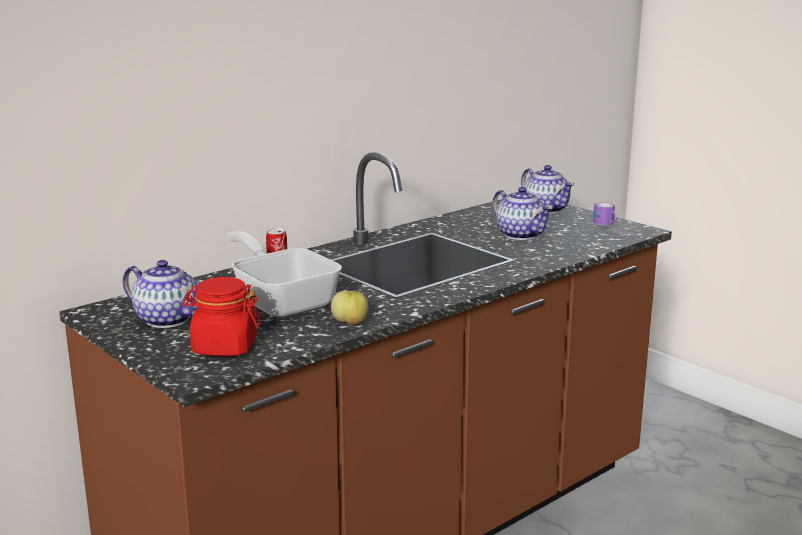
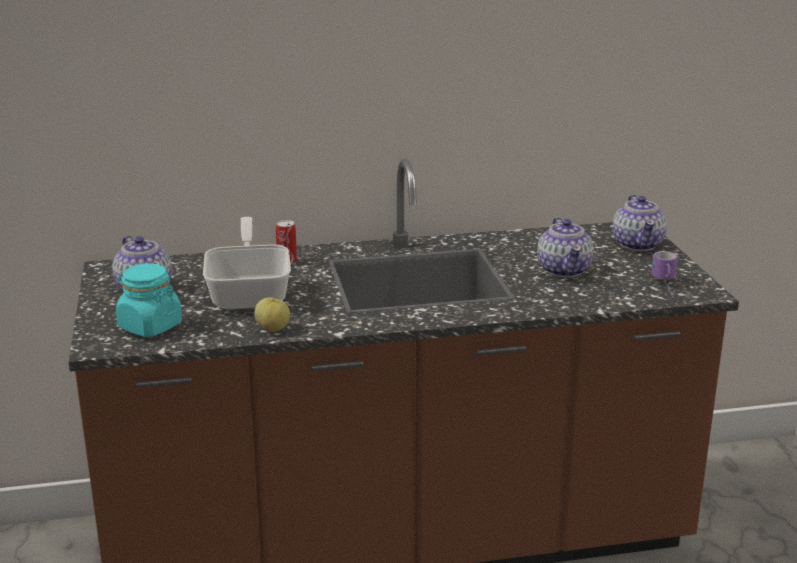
camera: 30 degrees right, 5 degrees up
(224, 347) = (150, 326): red jar -> turquoise jar

